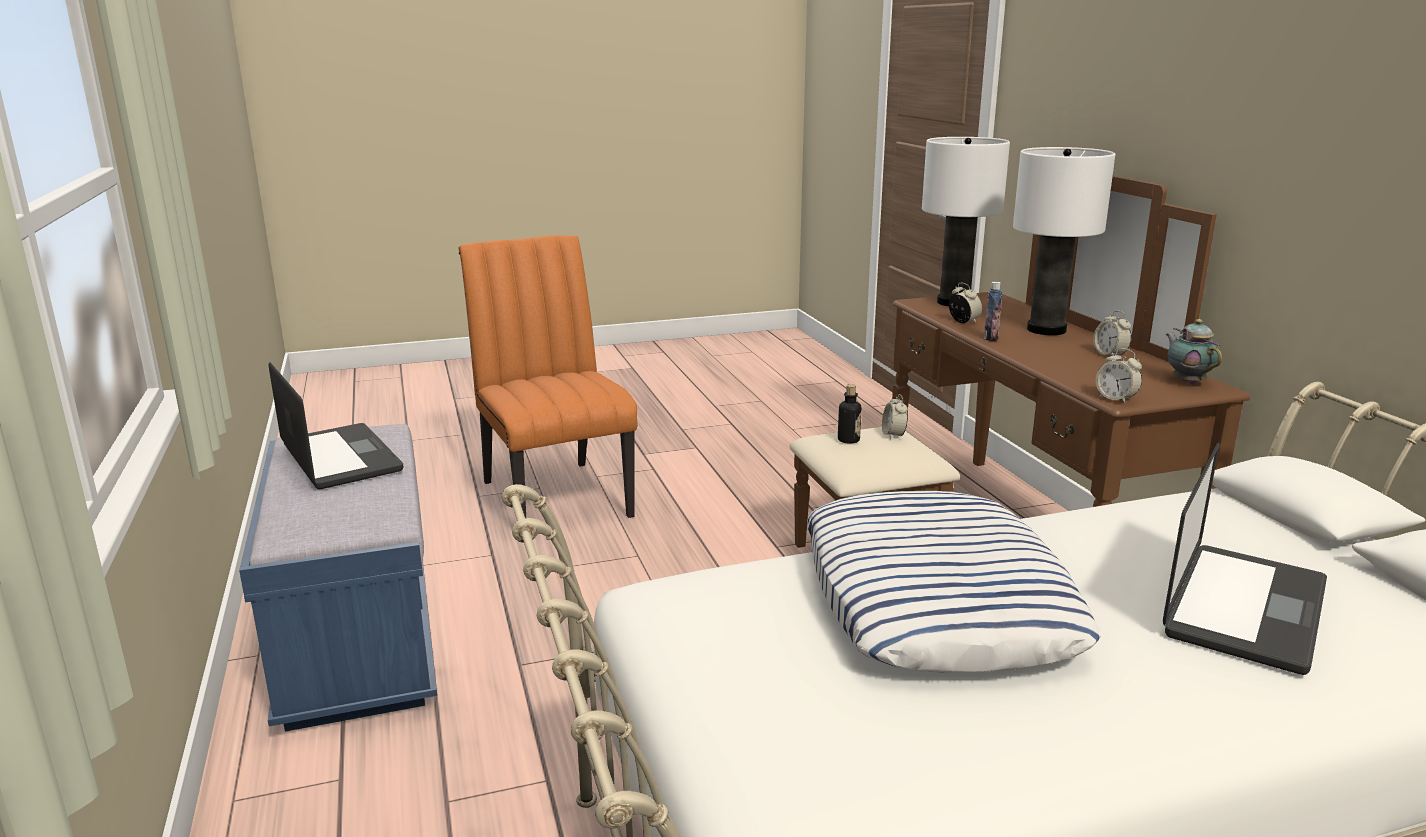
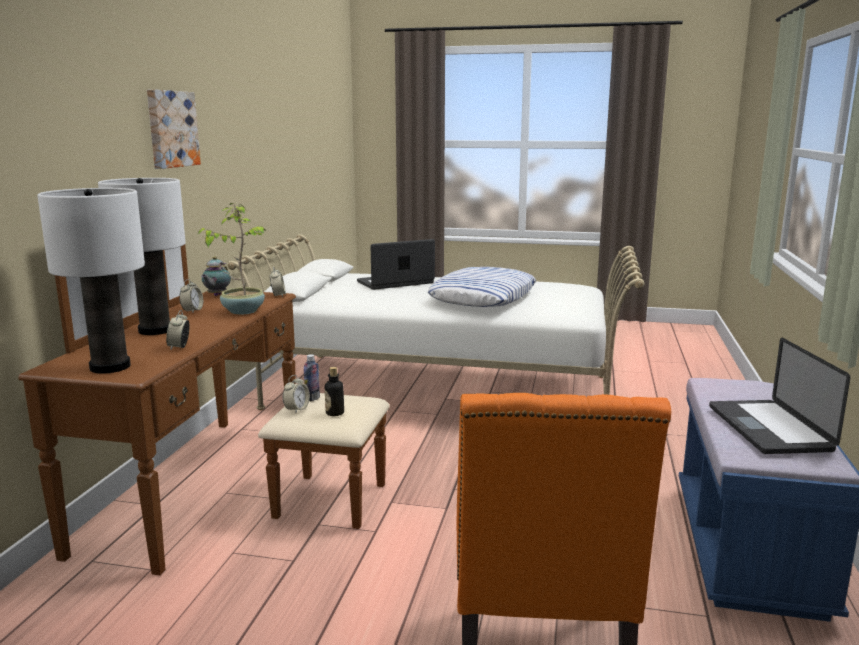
camera: 150 degrees left, 5 degrees down
(990, 338) = (213, 332): bottle -> bottle (312, 398)
(1059, 366) = (242, 311): none -> potted plant
(1276, 101) = (171, 129): none -> picture

